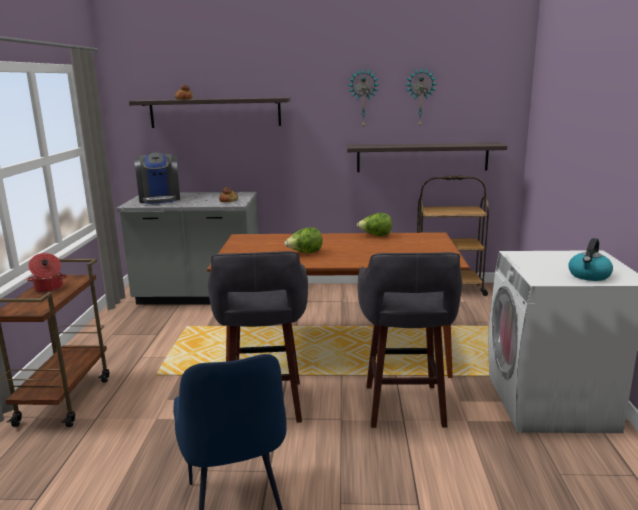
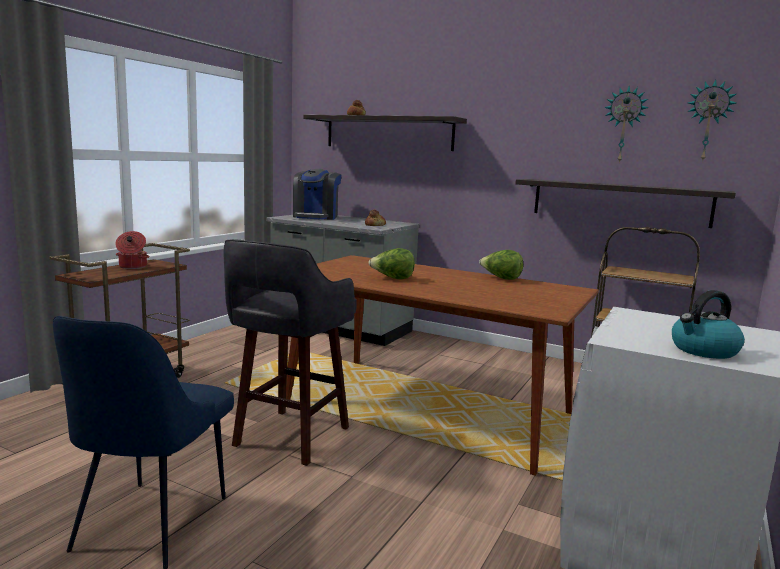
camera: 25 degrees right, 5 degrees down
(363, 98) = (551, 123): wall clock -> wall clock (708, 121)
(404, 408) = (436, 489): grey stool -> none

